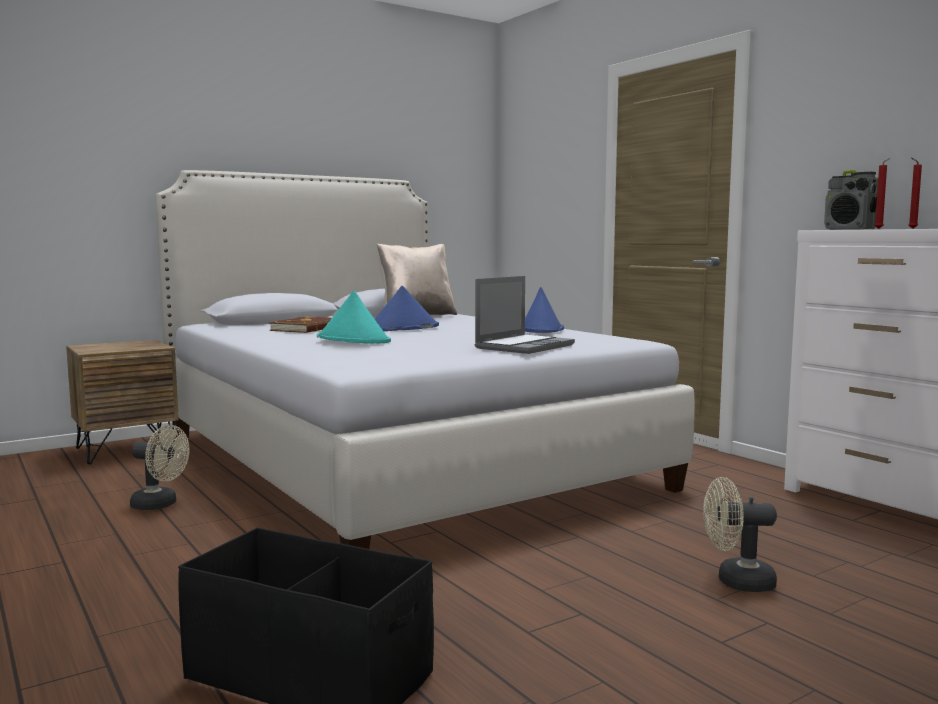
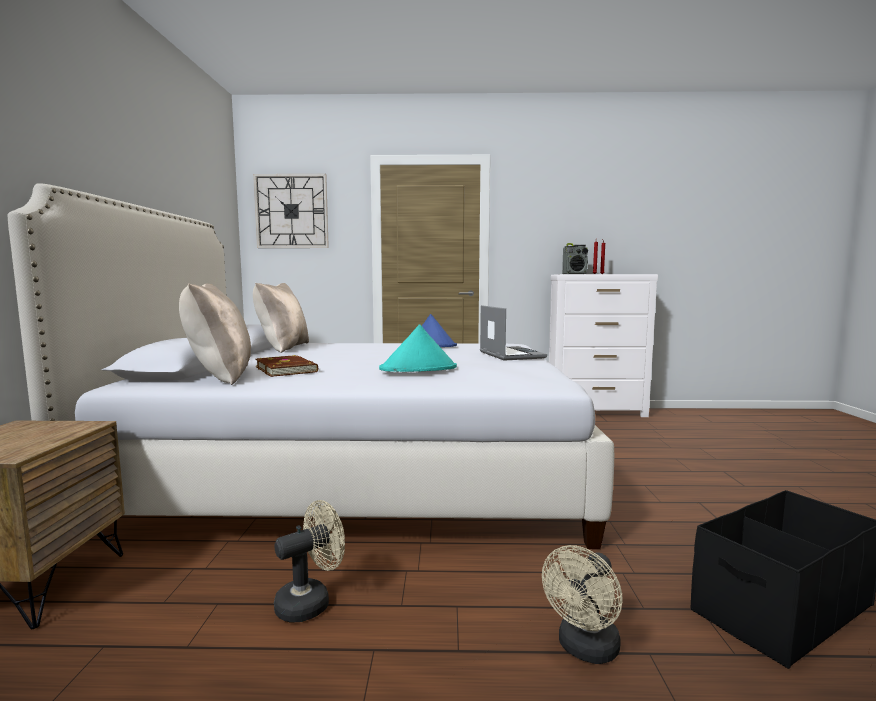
camera: 55 degrees left, 0 degrees up
(256, 326) = (220, 376): none -> beige pillow
(403, 328) = (358, 356): blue hat -> none
(536, 154) = (291, 211): none -> wall clock
(736, 582) = (671, 461): beige fan -> beige fan (585, 649)

